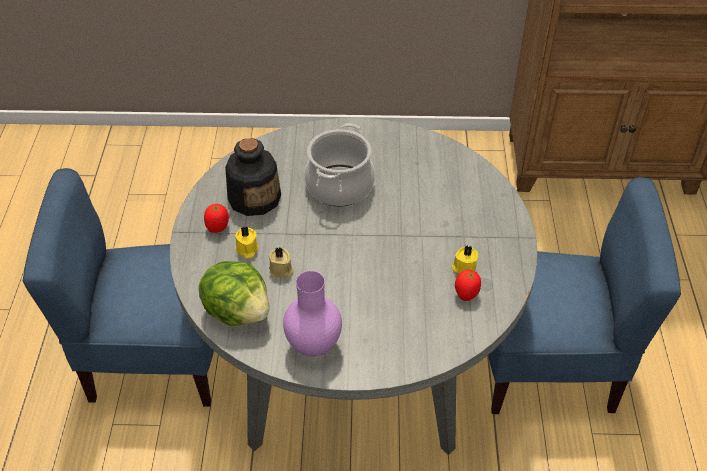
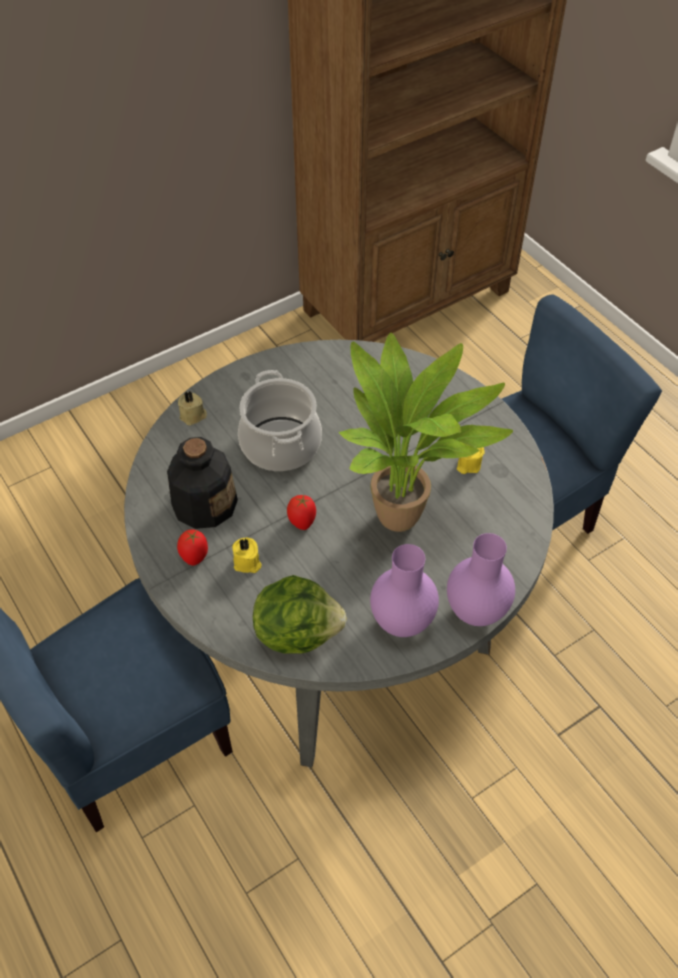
camera: 35 degrees left, 5 degrees up
(281, 270) = (302, 565): beige candle -> beige candle (193, 416)
(373, 368) = (475, 610): none -> purple vase
(382, 279) = (405, 517): none -> potted plant
(466, 294) = (492, 489): tomato -> tomato (302, 522)

